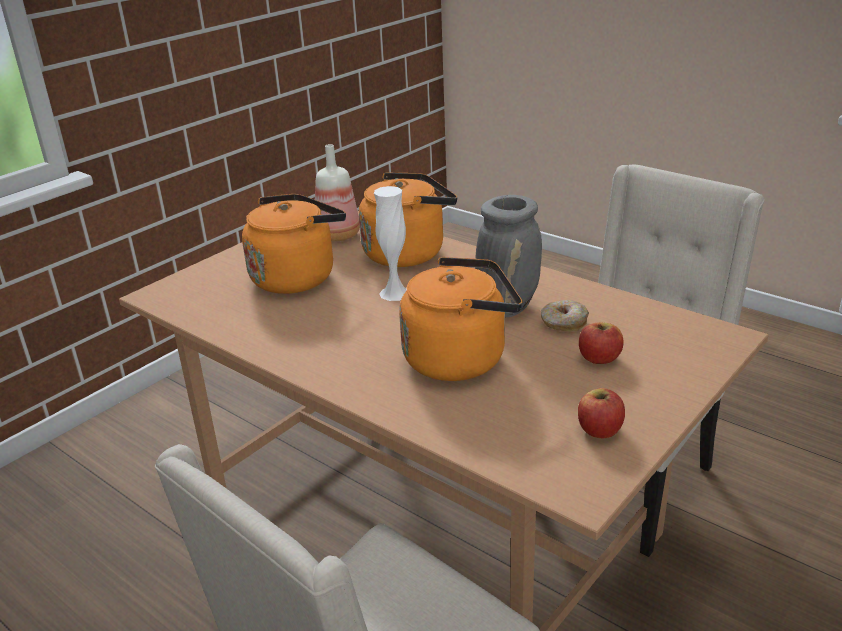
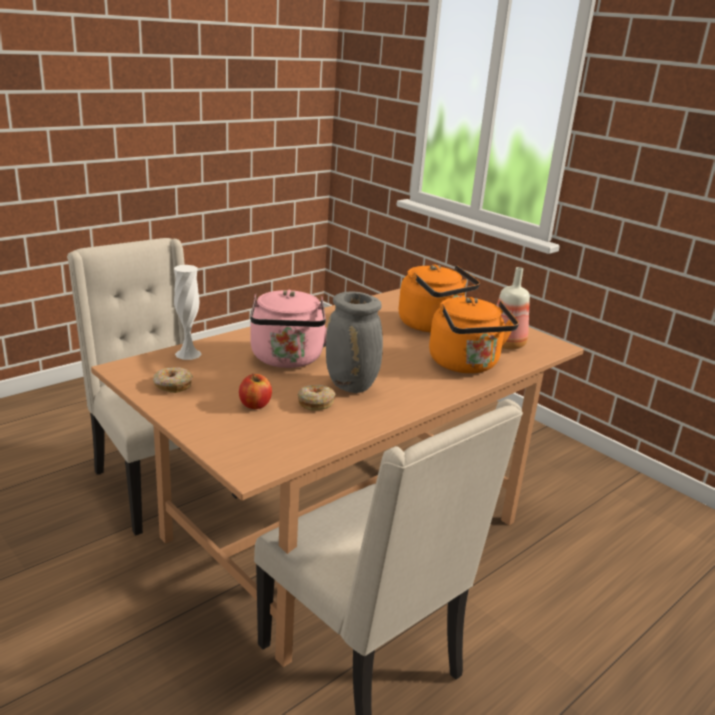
camera: 95 degrees right, 5 degrees down
(394, 293) = (394, 352): white vase -> white vase (188, 354)
(460, 358) = (288, 360): orange kettle -> pink kettle
(599, 430) = (172, 385): apple -> donut

